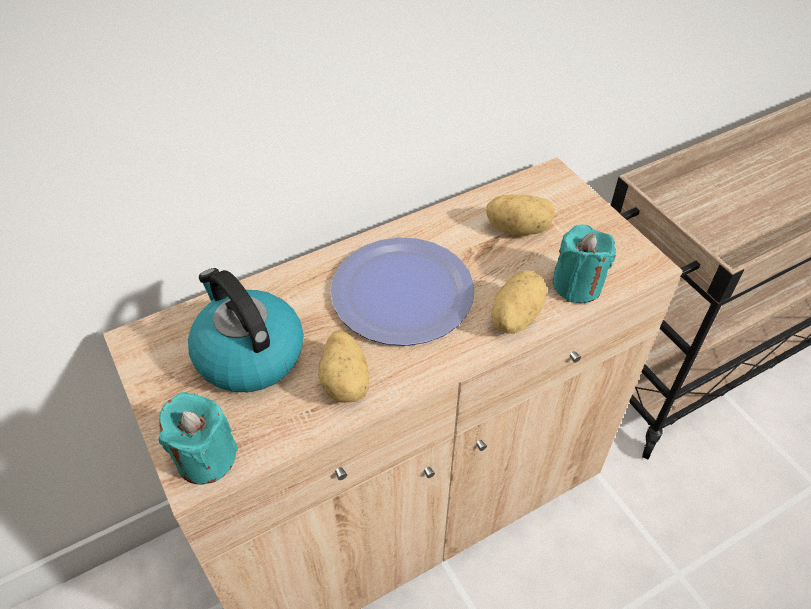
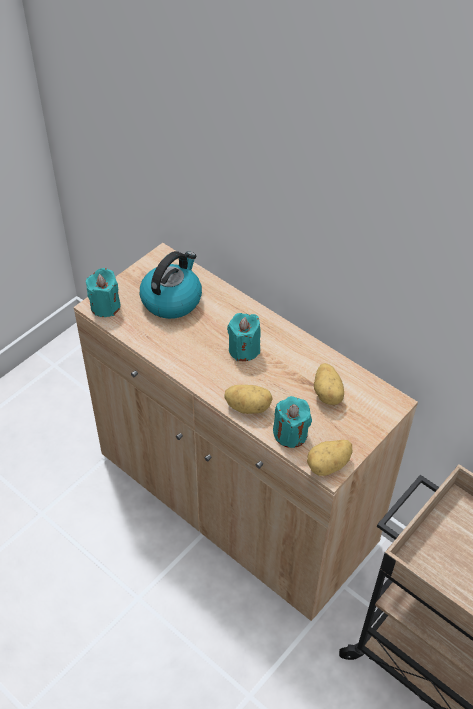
camera: 70 degrees right, 0 degrees up
(346, 381) = (170, 344): potato -> potato (329, 466)
(402, 292) = (244, 349): plate -> turquoise candle

